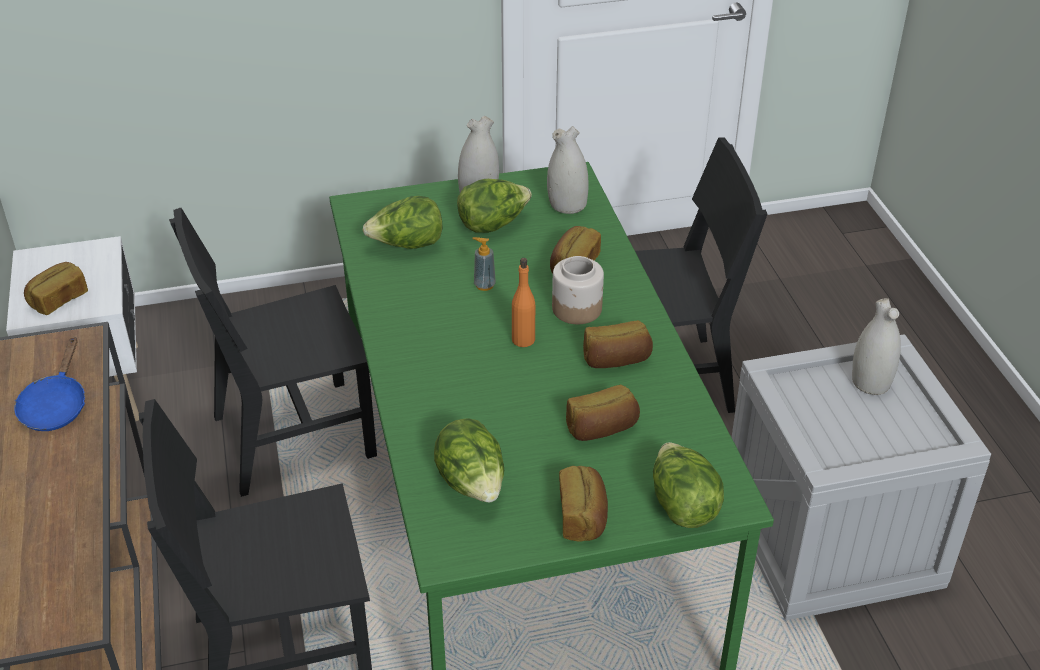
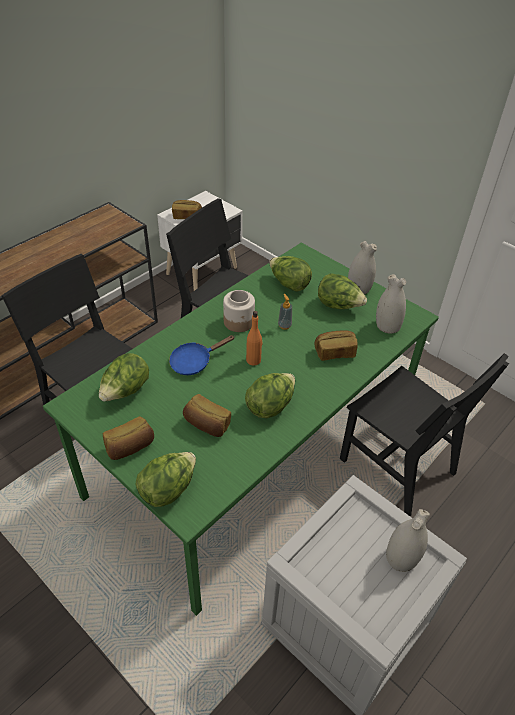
camera: 55 degrees right, 5 degrees up
(55, 406) = (82, 238): blue frying pan -> blue frying pan (194, 362)
(577, 308) = (299, 370): jar -> jar (239, 322)
(616, 360) = (270, 406): bread -> lettuce

